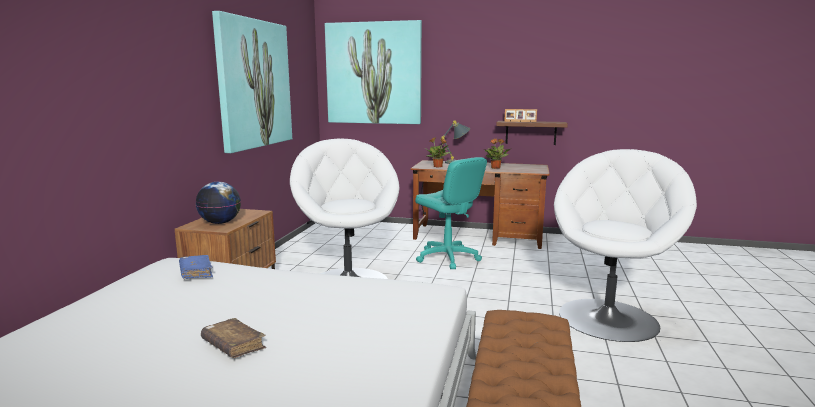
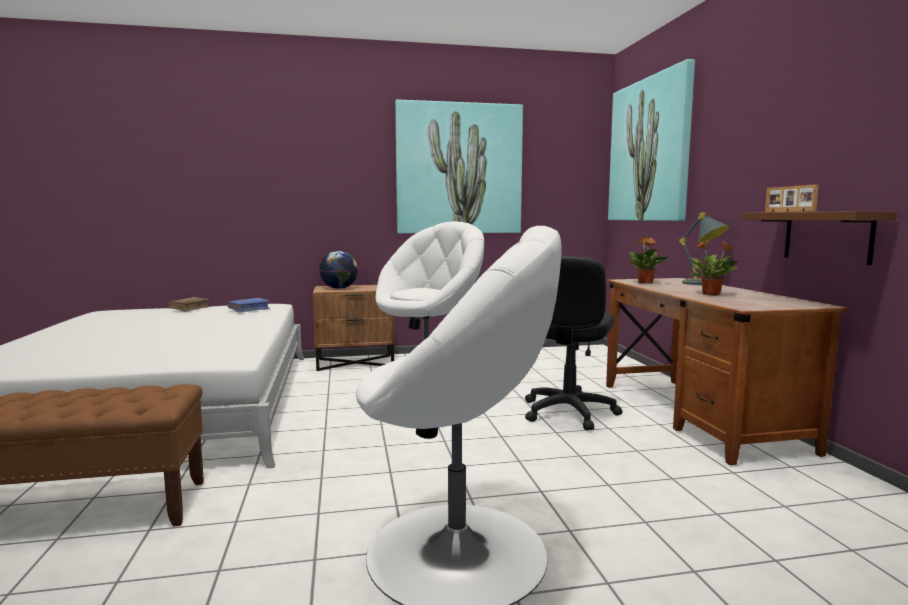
camera: 65 degrees right, 5 degrees down
(233, 345) = (110, 333): brown book -> brown book (189, 308)
(447, 258) = (568, 412): turquoise office chair -> black office chair

